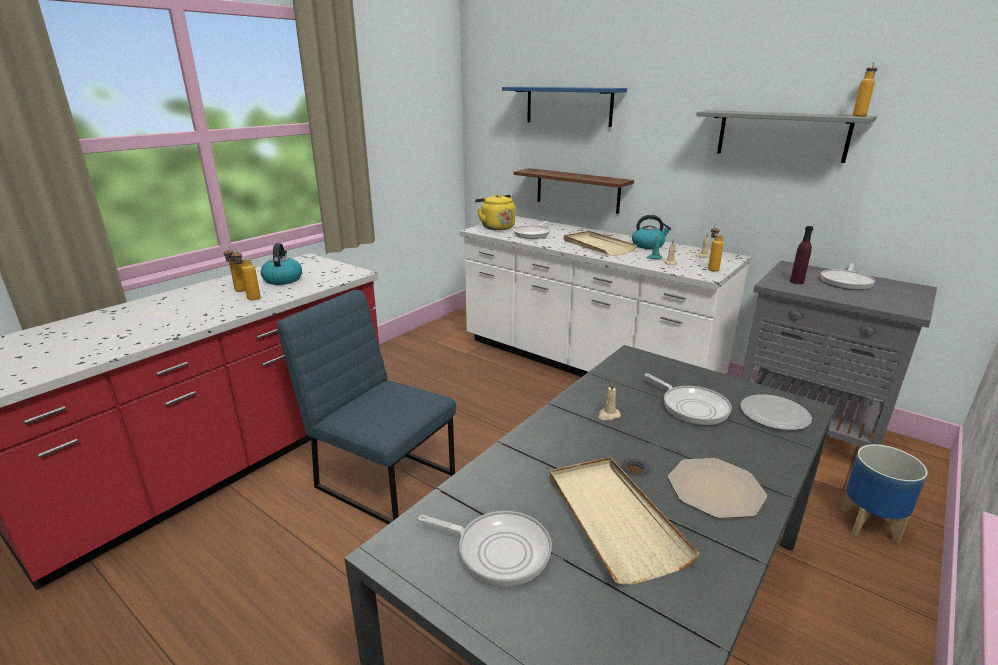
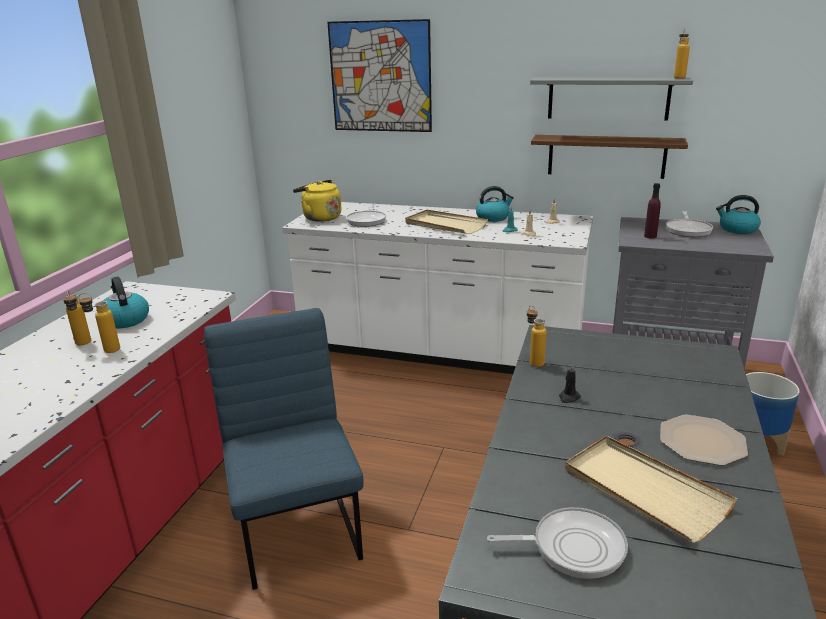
camera: 20 degrees left, 0 degrees up
(383, 478) = (297, 525): blue chair -> blue chair turned 60 degrees clockwise
(568, 106) = (380, 77): blue shelf -> picture
(577, 190) = (400, 167): brown shelf -> brown shelf (606, 156)
(608, 415) = (569, 397): beige candle -> black candle
(691, 407) = (631, 373): frying pan -> none
(711, 268) = (569, 234): bottle -> bottle (533, 361)
(775, 415) = (700, 364): plate -> none
(907, 289) = (737, 229): none -> kettle

